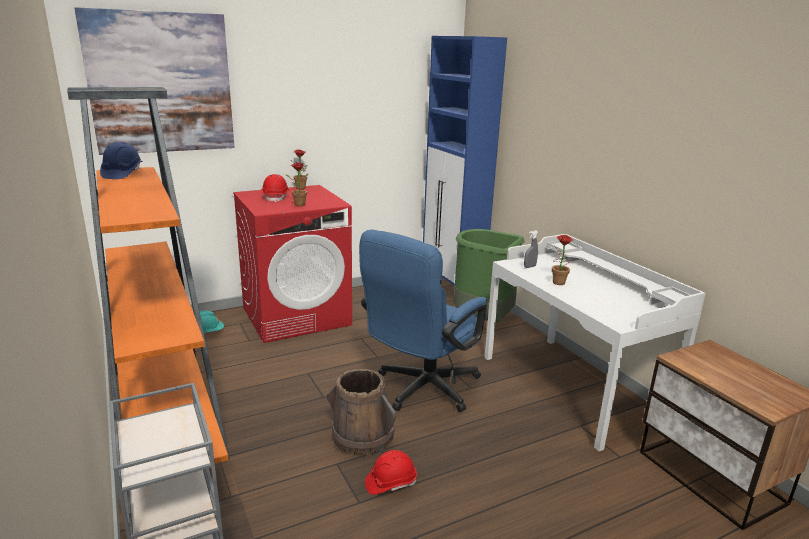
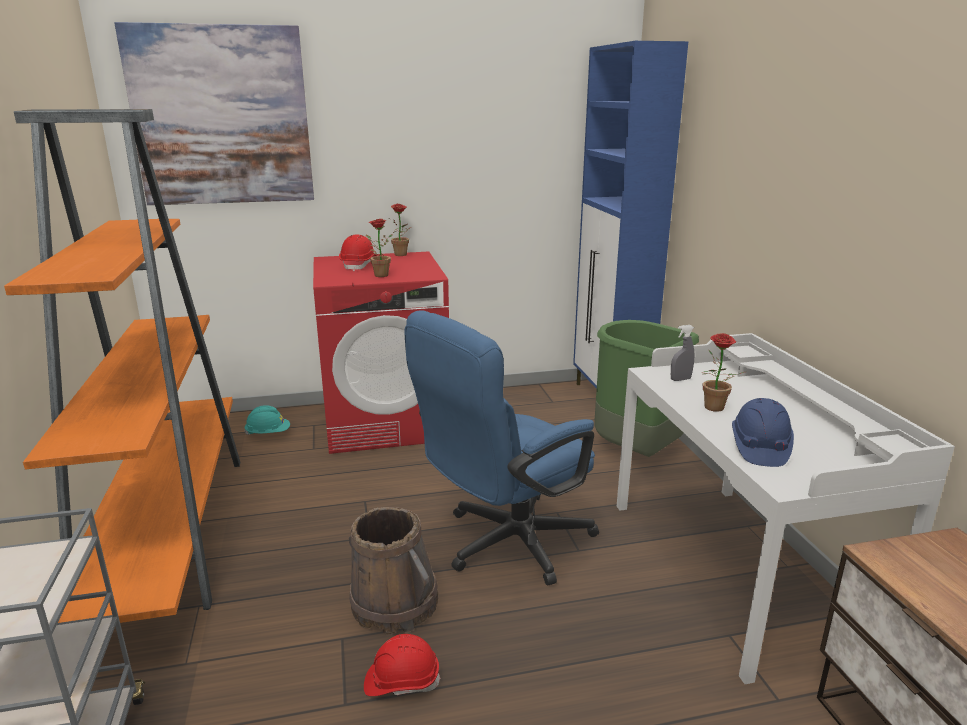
camera: 15 degrees right, 0 degrees up
(122, 174) = (129, 225): blue hard hat -> blue hard hat (759, 448)

